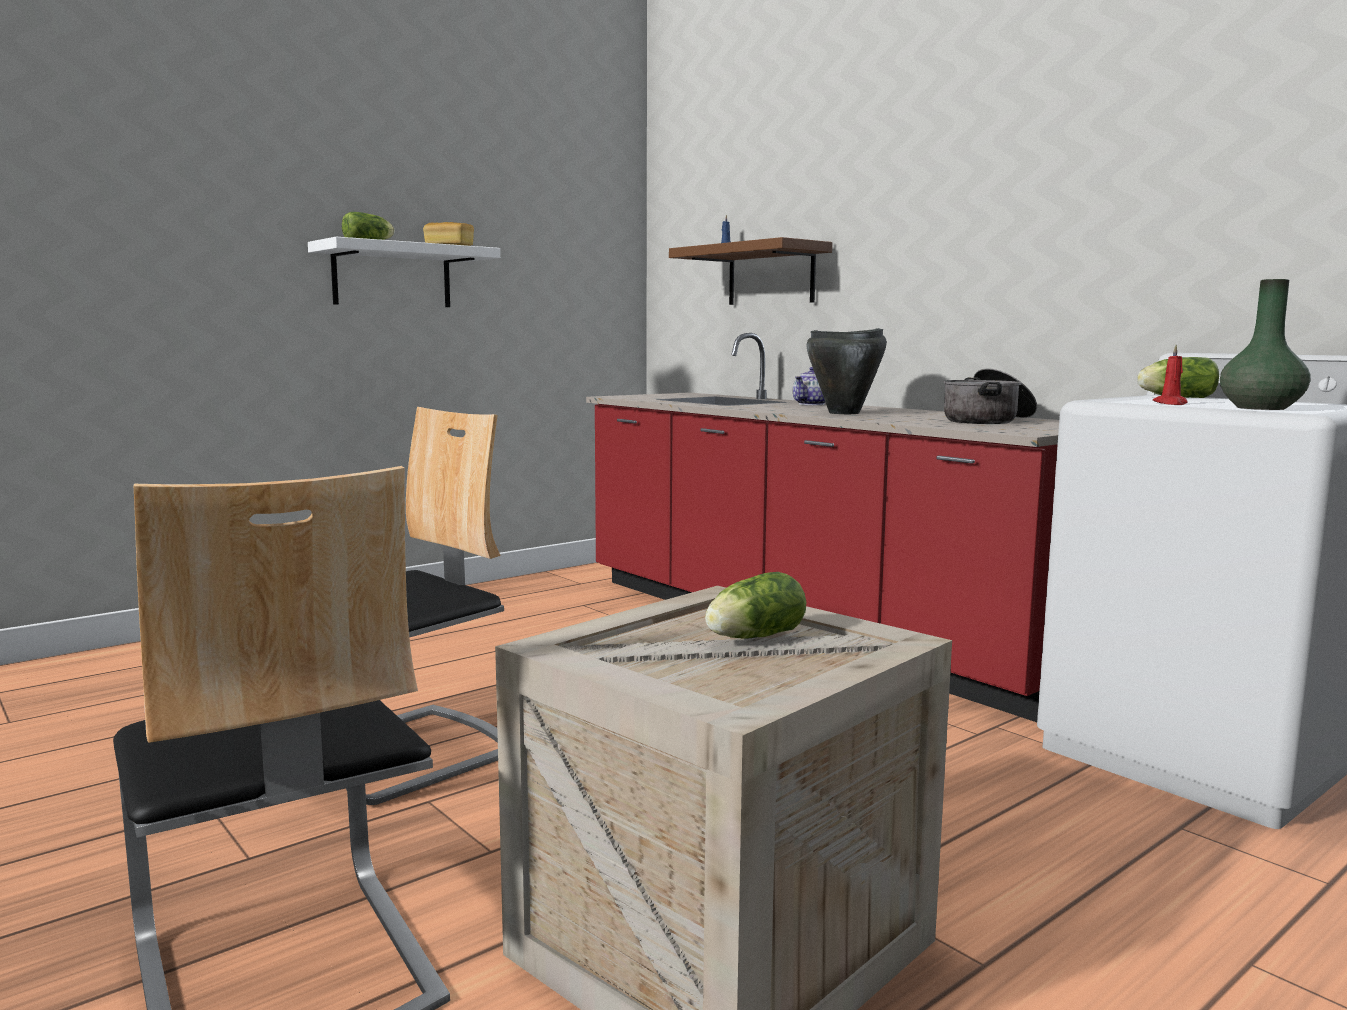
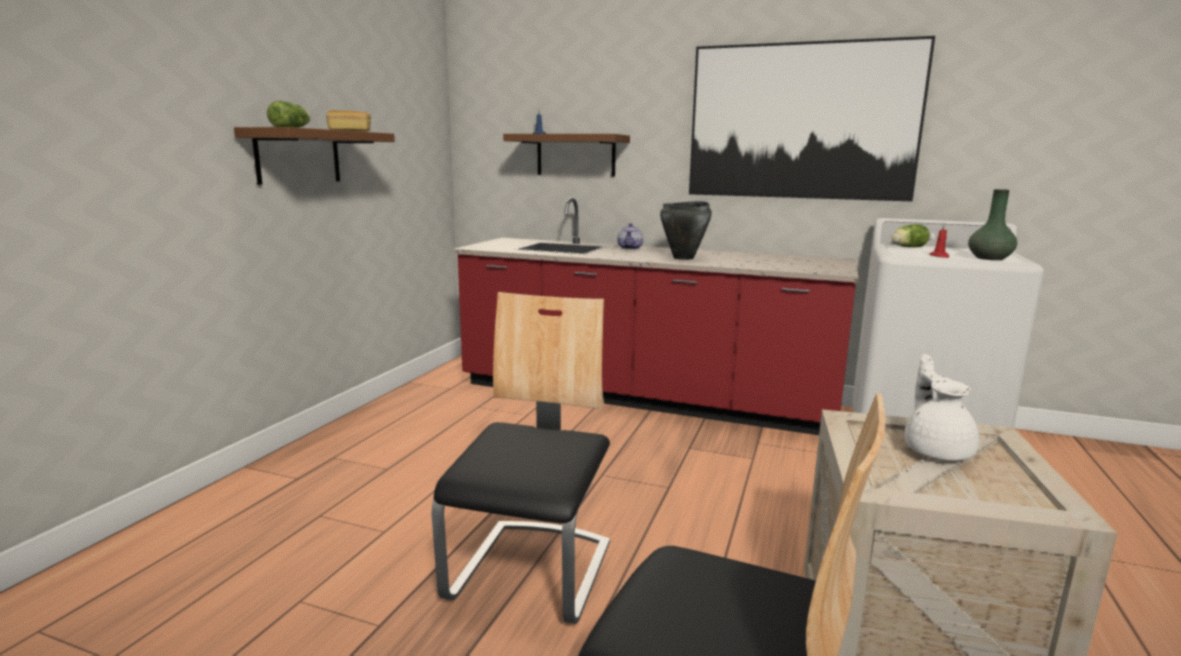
camera: 30 degrees left, 5 degrees up
(392, 276) = (298, 157): white shelf -> brown shelf
(751, 637) = (936, 450): lettuce -> white teapot
(988, 420) = (779, 260): cooking pot -> none
(1056, 200) = (801, 122): none -> picture

